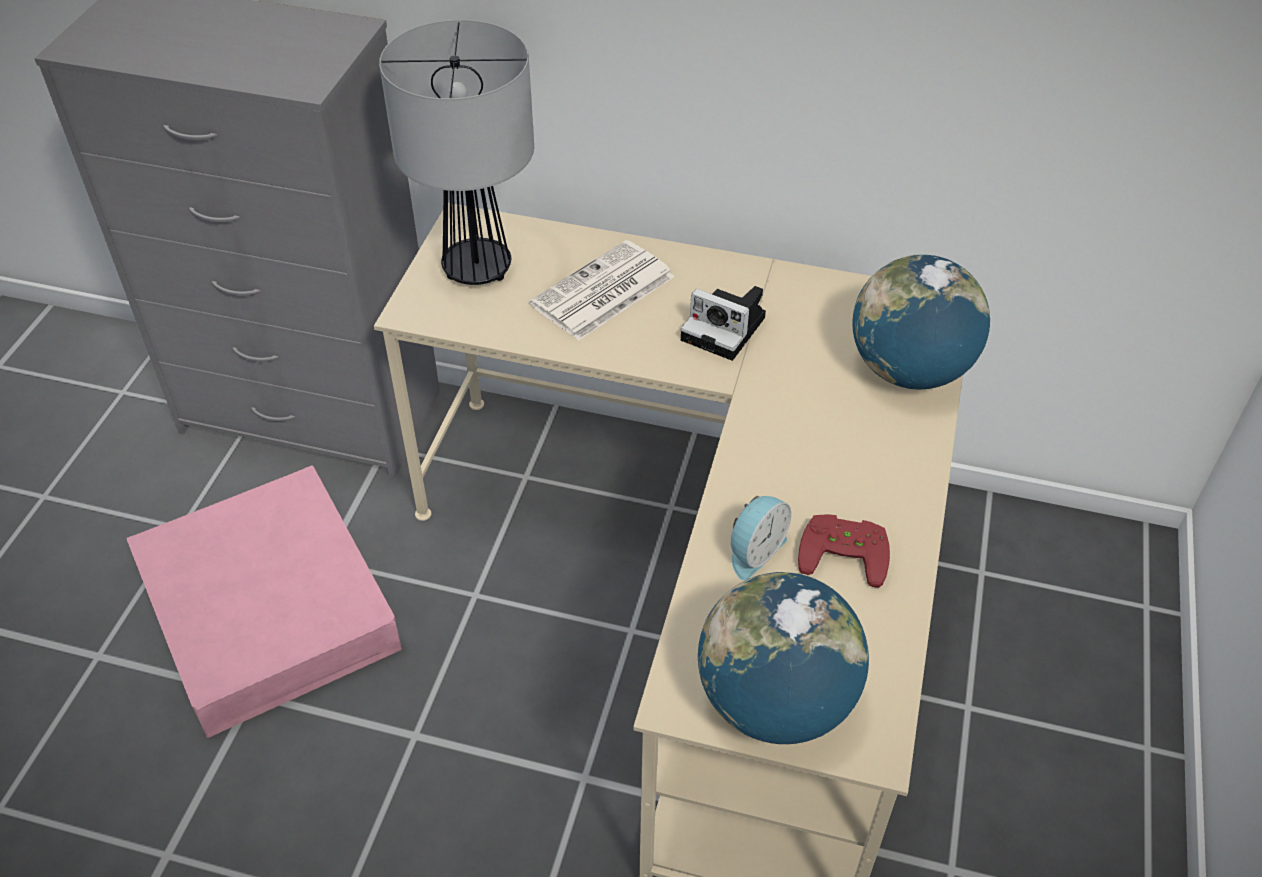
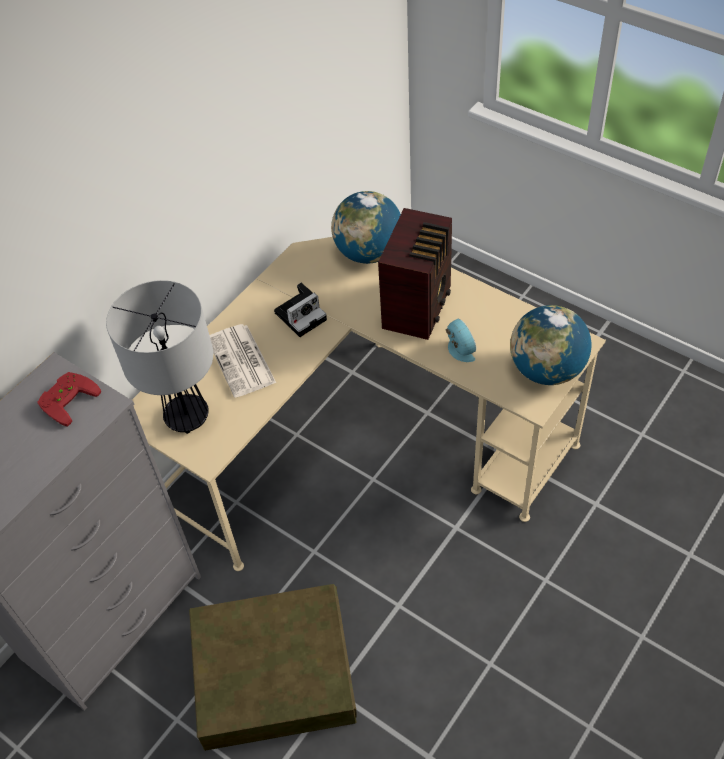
camera: 65 degrees left, 5 degrees up
(269, 609) = (273, 671): pink storage box -> brown storage box
(825, 468) = (418, 306): none -> radio
(845, 550) = (472, 316): red game controller -> red game controller (67, 399)

